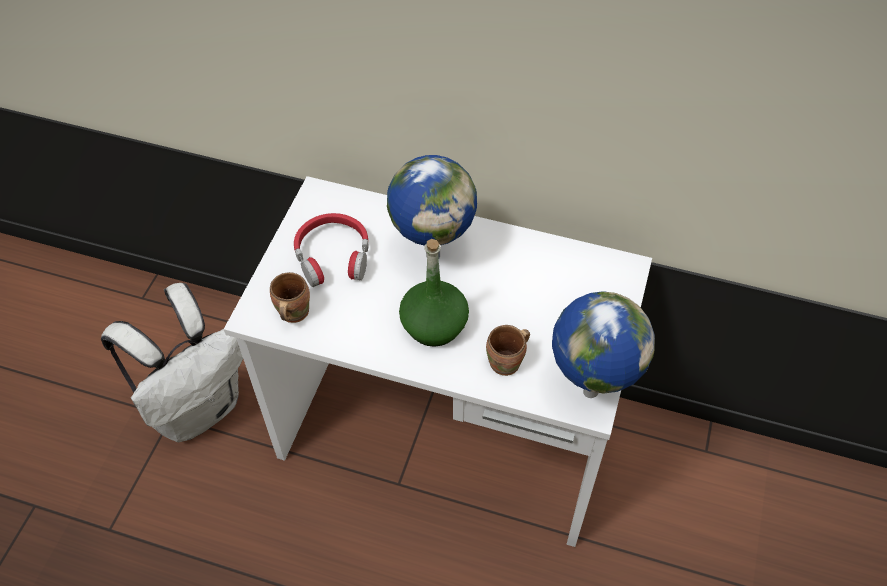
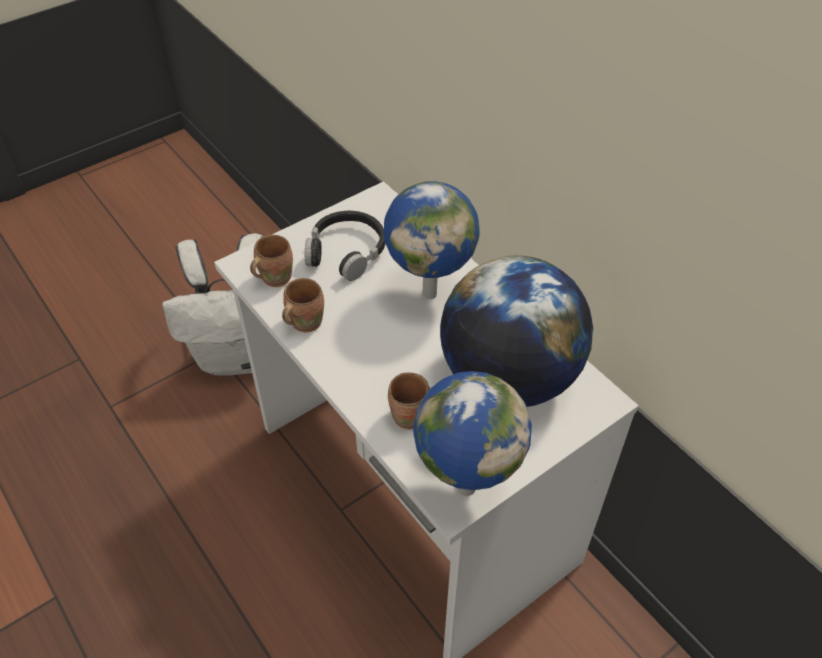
camera: 35 degrees right, 5 degrees down
(333, 256) = (346, 251): red headphones -> black headphones
(353, 337) = (303, 322): none -> brown mug
(434, 325) = (378, 350): green bottle -> none
(549, 289) = (508, 378): none -> globe

